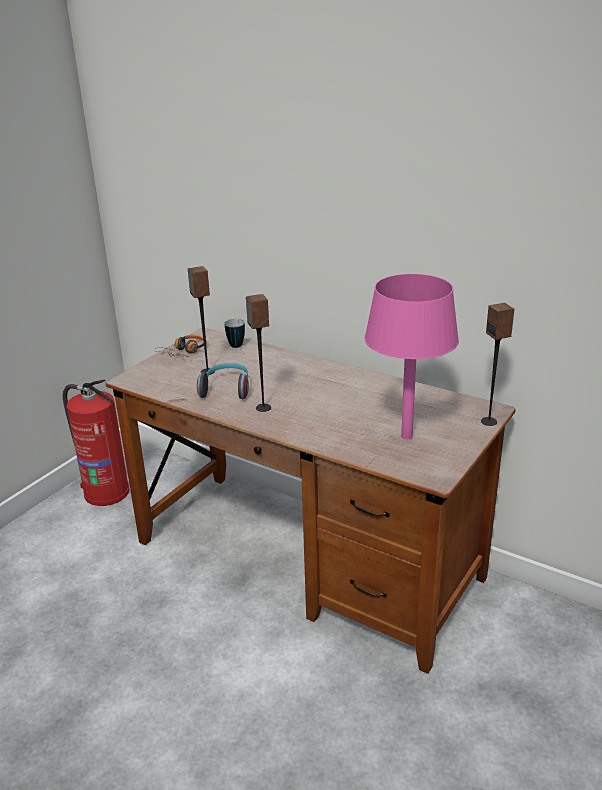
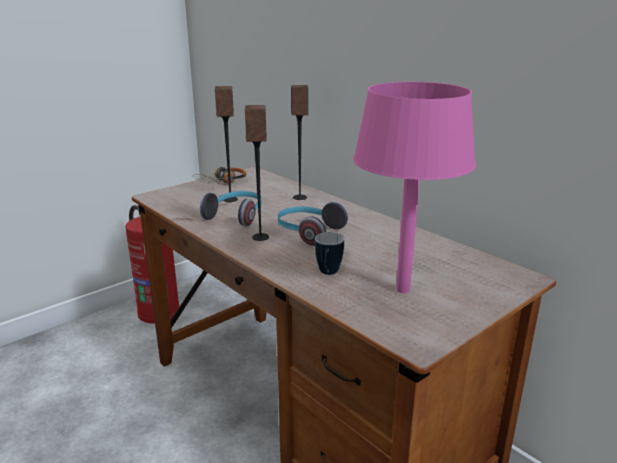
camera: 15 degrees right, 5 degrees down
(236, 347) = (273, 184): mug -> mug (328, 274)
(302, 396) = (308, 233): none -> headphones
(489, 421) = (516, 290): speaker -> speaker (300, 197)

